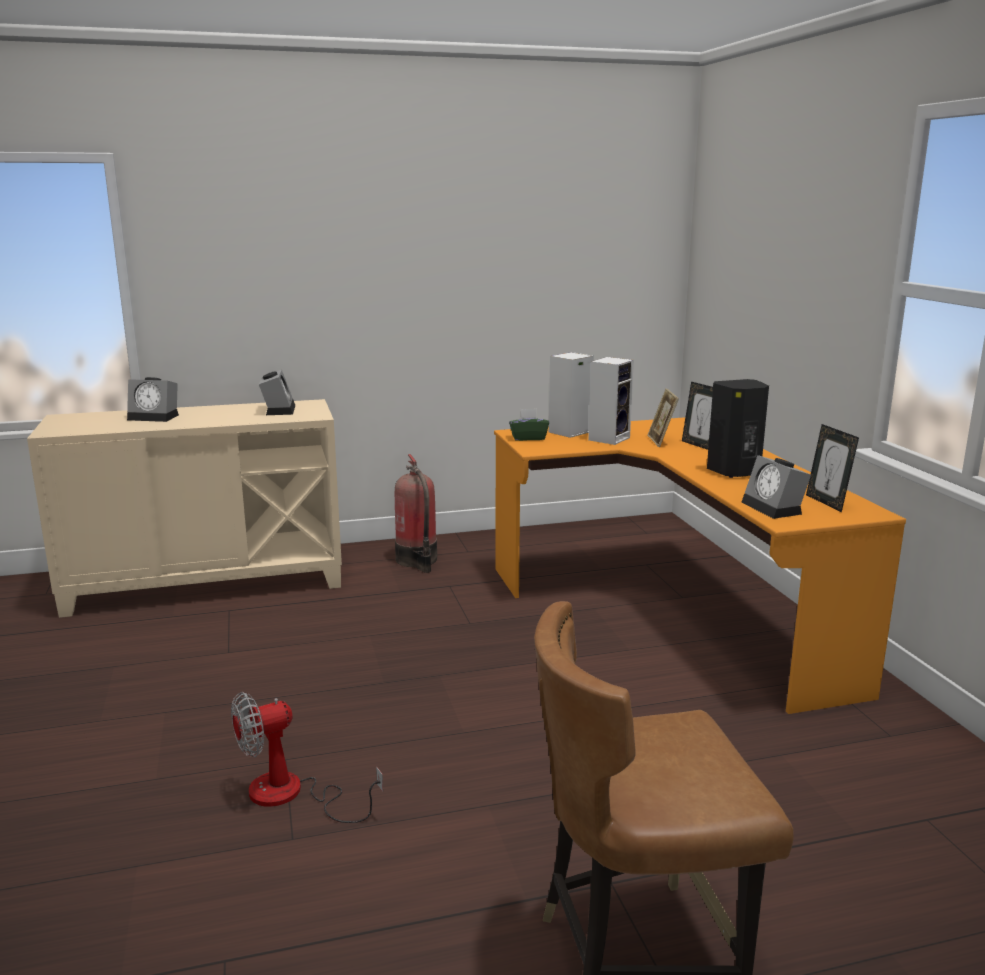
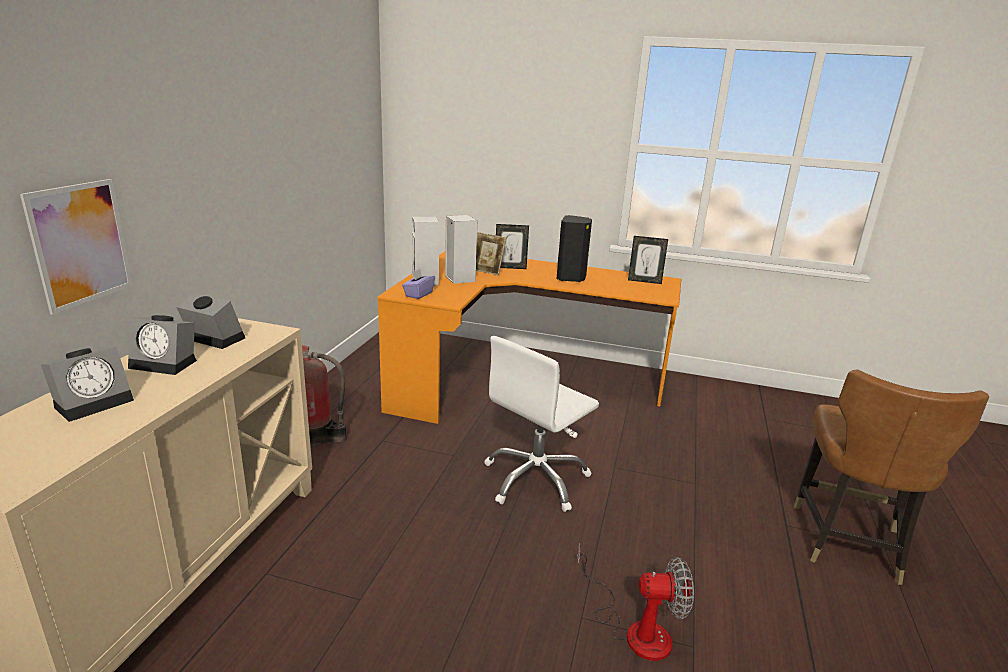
camera: 60 degrees left, 5 degrees up
(227, 317) = (81, 244): none -> picture
(292, 795) = (635, 629): fan -> fan turned 90 degrees counterclockwise
(483, 675) = (536, 479): none -> white office chair
(528, 438) = (418, 294): green tissue box -> purple tissue box
(775, 508) = (642, 292): alarm clock -> alarm clock (166, 363)

